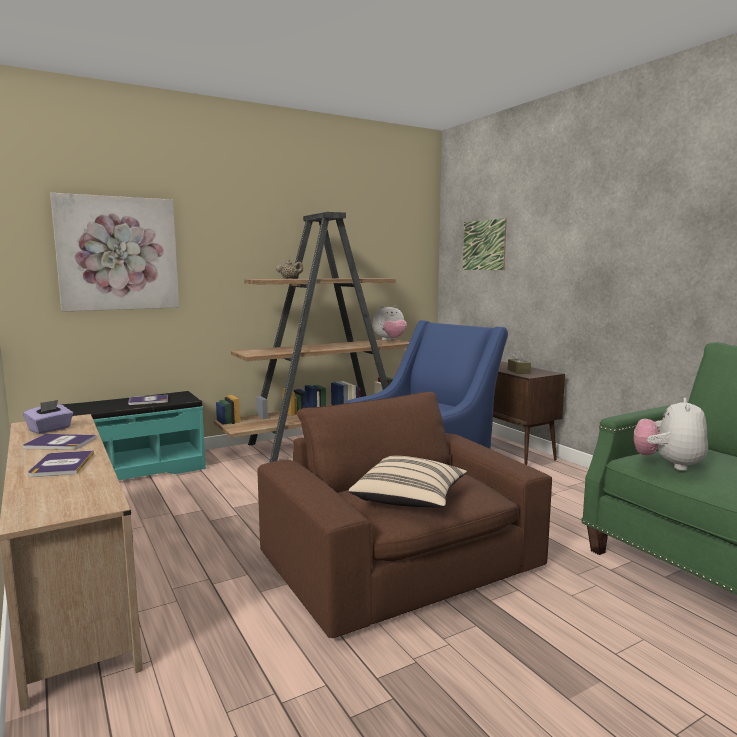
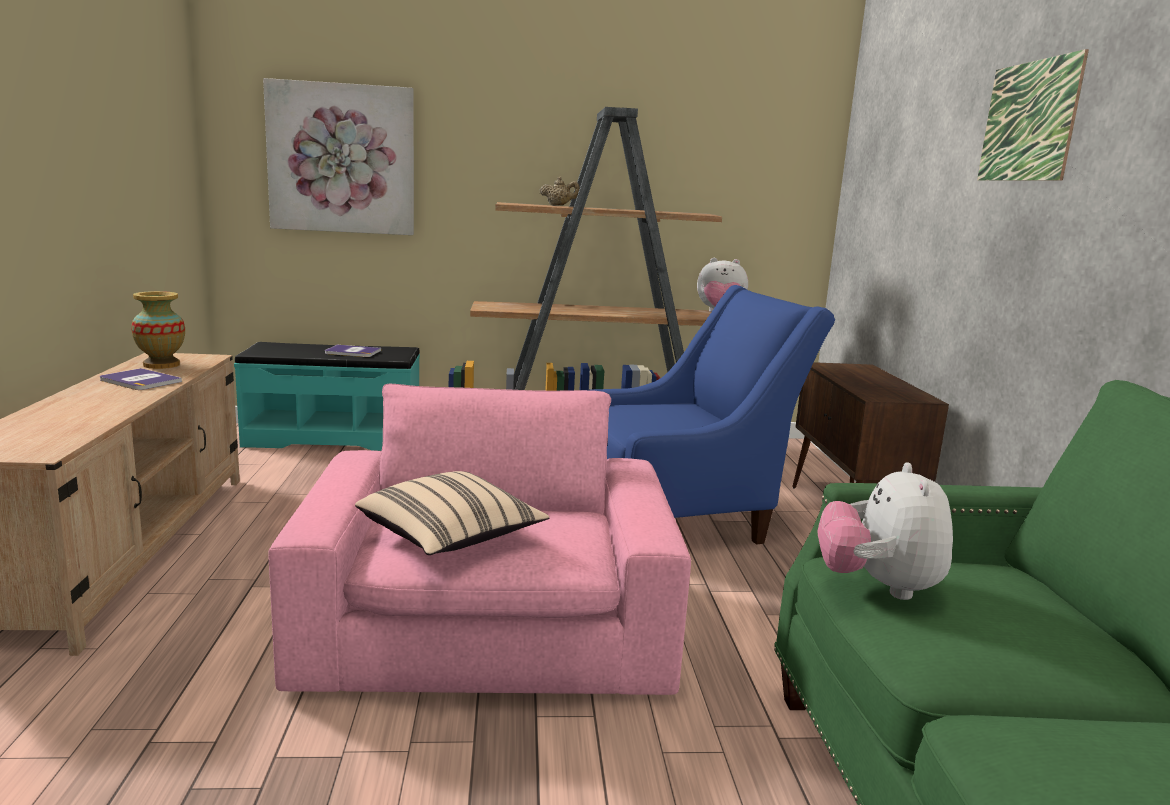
camera: 25 degrees right, 5 degrees up
(50, 429) = (161, 365): purple tissue box -> vase
(62, 465) = (95, 404): book -> none
(403, 562) = (489, 629): brown armchair -> pink armchair
(484, 245) = (889, 169): picture -> picture (1028, 121)
(518, 371) = (871, 388): brown tissue box -> none
(668, 465) = (878, 587): plush toy -> plush toy turned 45 degrees counterclockwise

